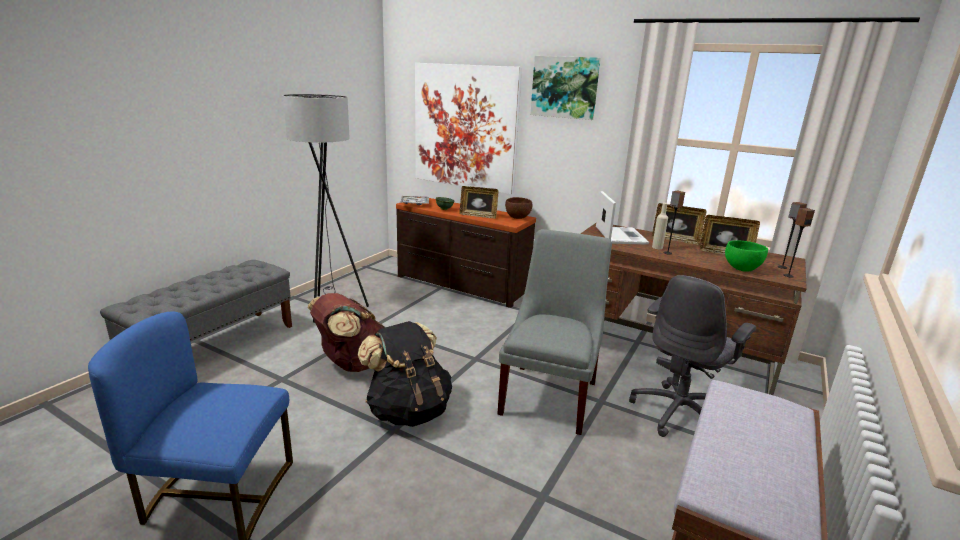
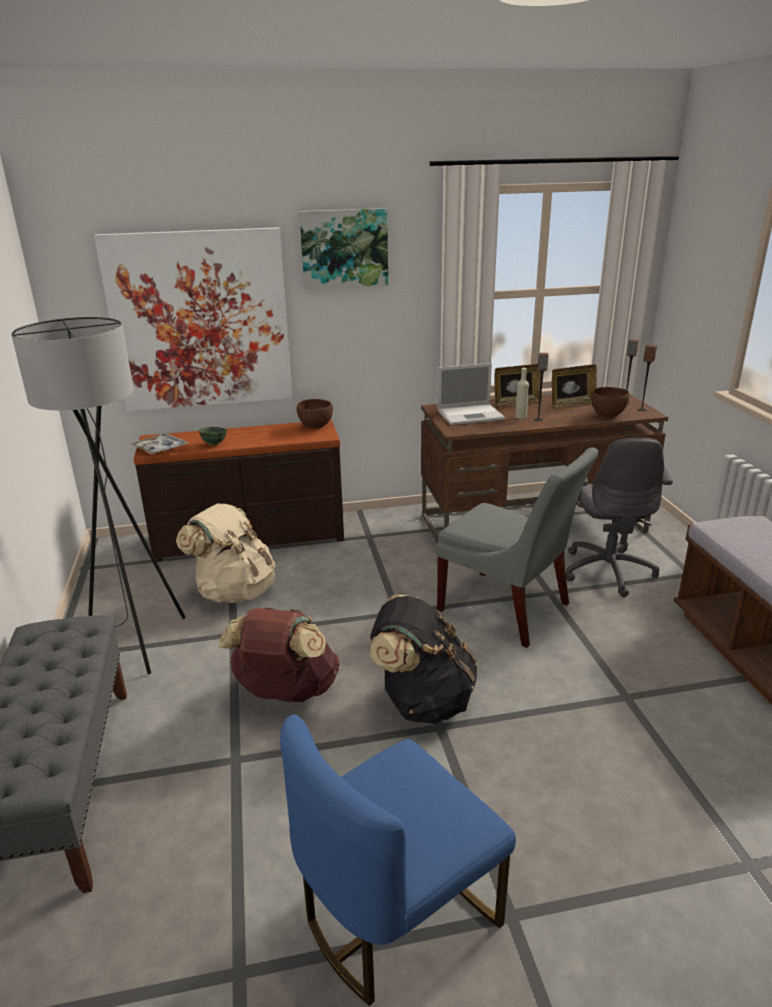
camera: 40 degrees left, 5 degrees up
(410, 306) = (235, 591): none -> beige backpack
(478, 215) = (271, 439): picture frame -> none
(550, 394) = (508, 609): grey chair -> grey chair turned 150 degrees clockwise
(620, 236) = (471, 415): laptop -> laptop turned 120 degrees clockwise
(742, 268) = (607, 415): green bowl -> brown bowl

